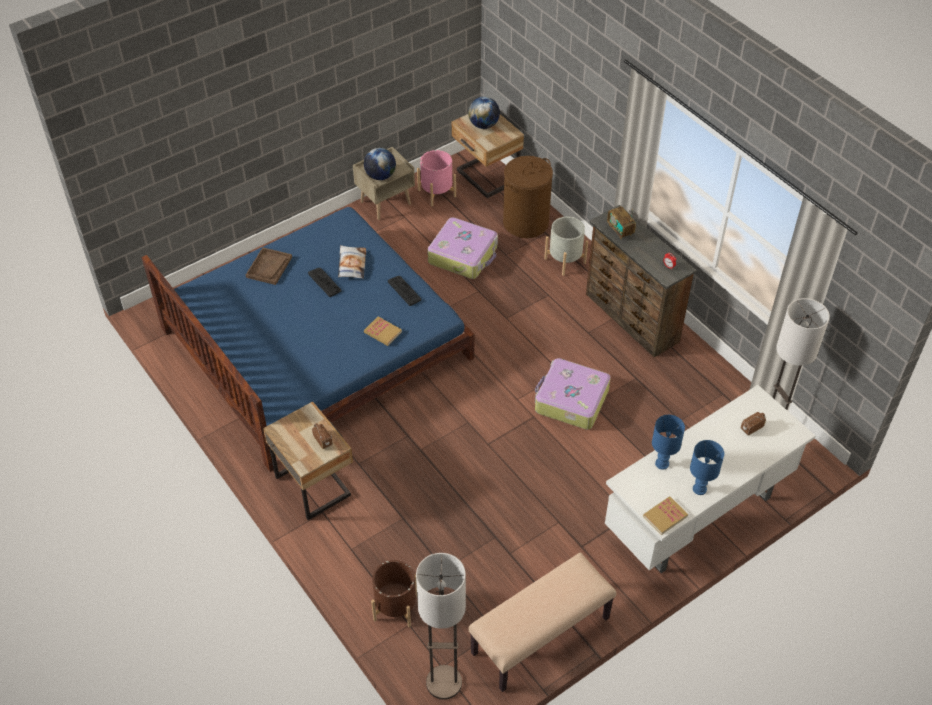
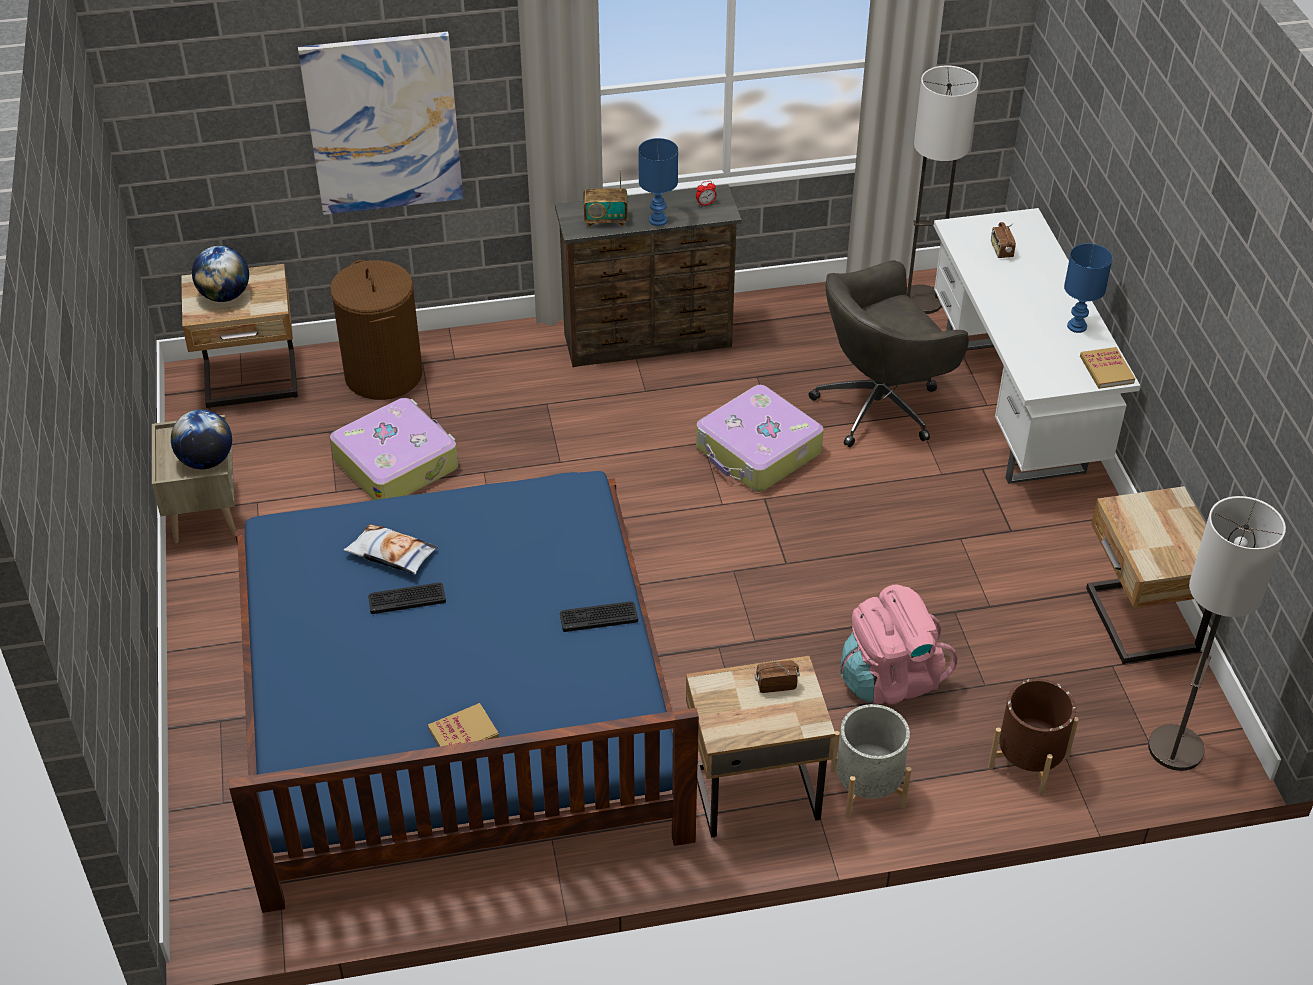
camera: 65 degrees left, 5 degrees down
(269, 267) = (316, 660): brown tray -> none
(382, 332) = (568, 562): book -> book (463, 733)
(404, 290) = (497, 509): keyboard -> keyboard (598, 616)
(425, 521) = (890, 679): none -> pink backpack
(437, 193) = (235, 447): pink planter -> none
(540, 636) = (1138, 622): beige bench -> beige nightstand
(565, 260) = (492, 363): grey planter -> grey planter (867, 788)
(575, 98) = (383, 123): none -> picture
(651, 446) = (880, 406): none -> grey office chair
(661, 464) = (1021, 343): blue table lamp -> blue table lamp (657, 221)

